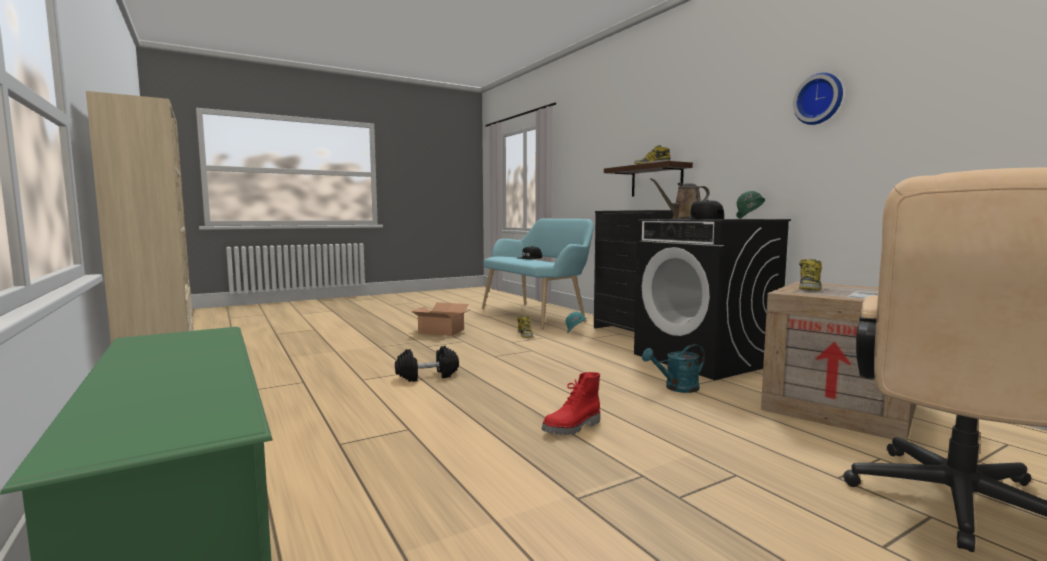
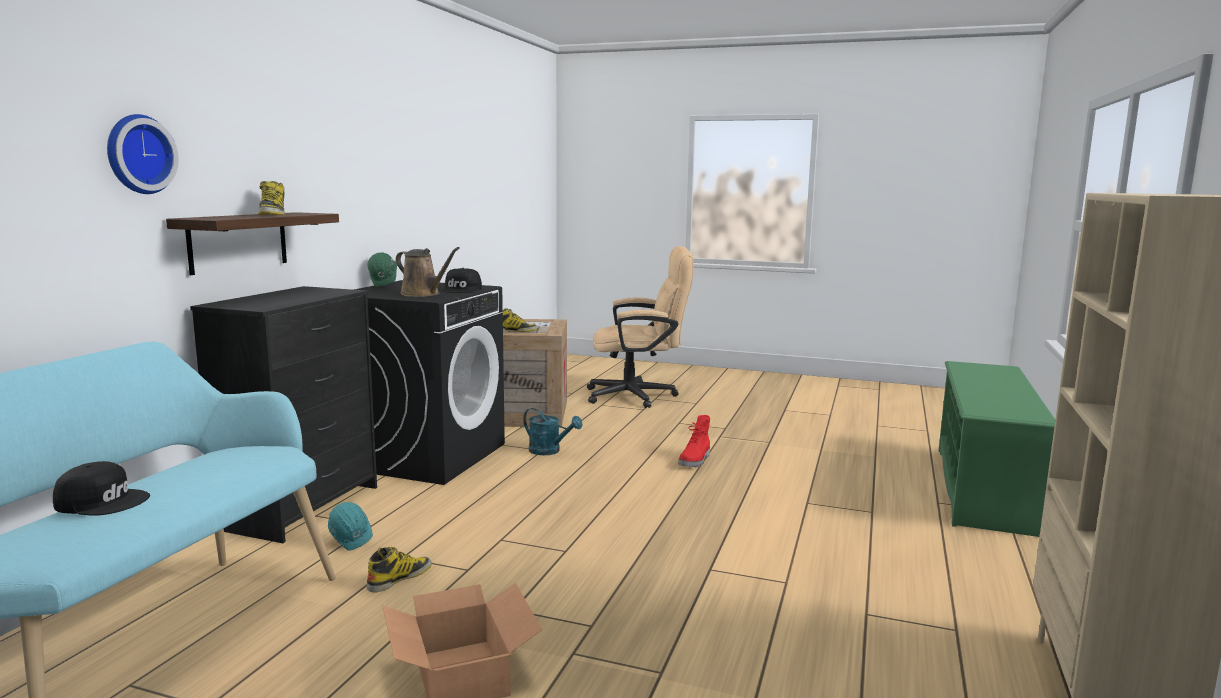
camera: 130 degrees left, 5 degrees up
(427, 376) = (705, 553): black dumbbell -> none
(573, 428) = (695, 461): red boot -> red boot turned 105 degrees clockwise
(819, 99) = (403, 157): wall clock -> wall clock (137, 154)

